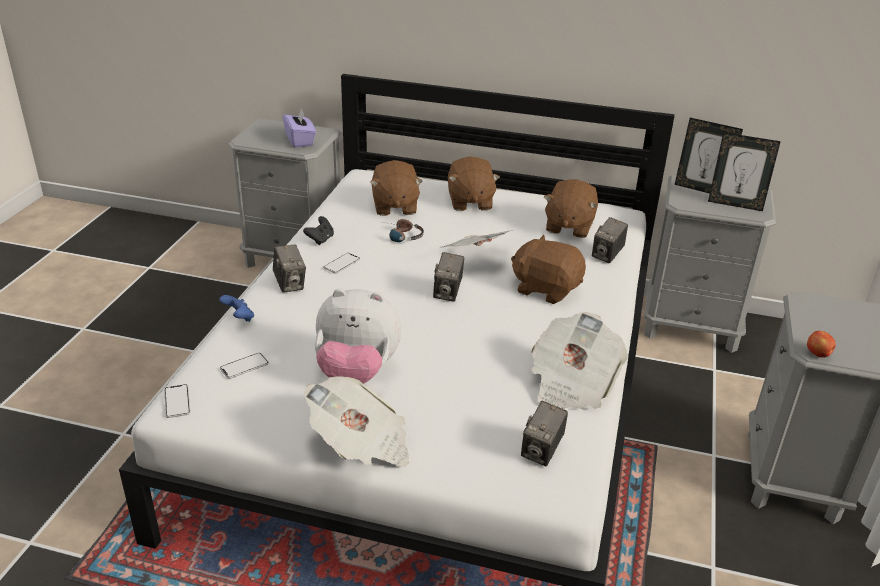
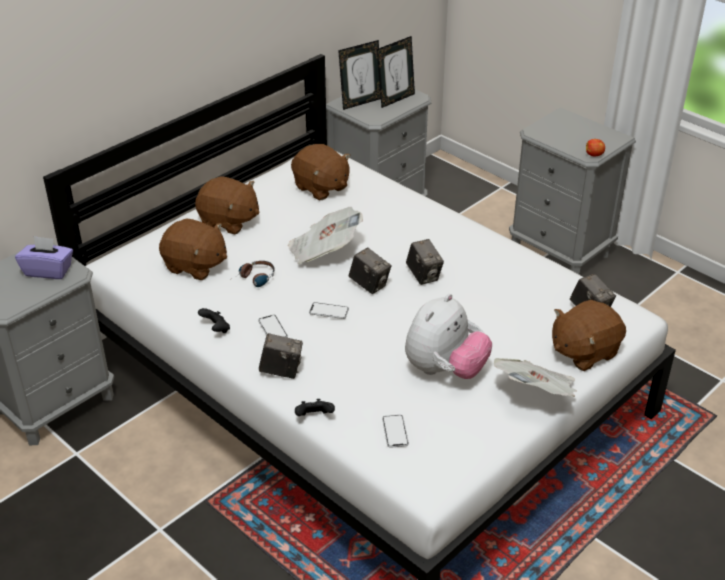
camera: 60 degrees left, 5 degrees up
(177, 402) = (419, 486): phone -> phone (329, 311)
(239, 318) = (314, 417): blue game controller -> black game controller
(546, 289) = (401, 235): brown plush toy -> brown plush toy (583, 351)
(571, 383) = (525, 270): newspaper -> none
(607, 255) = (379, 188): camera -> camera (424, 276)

